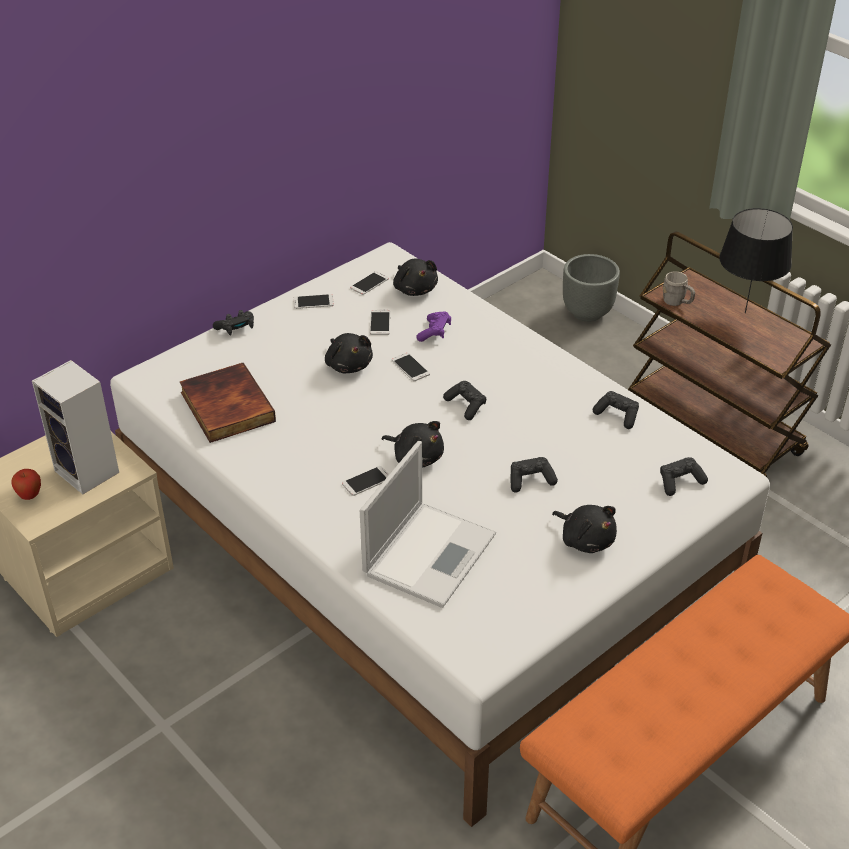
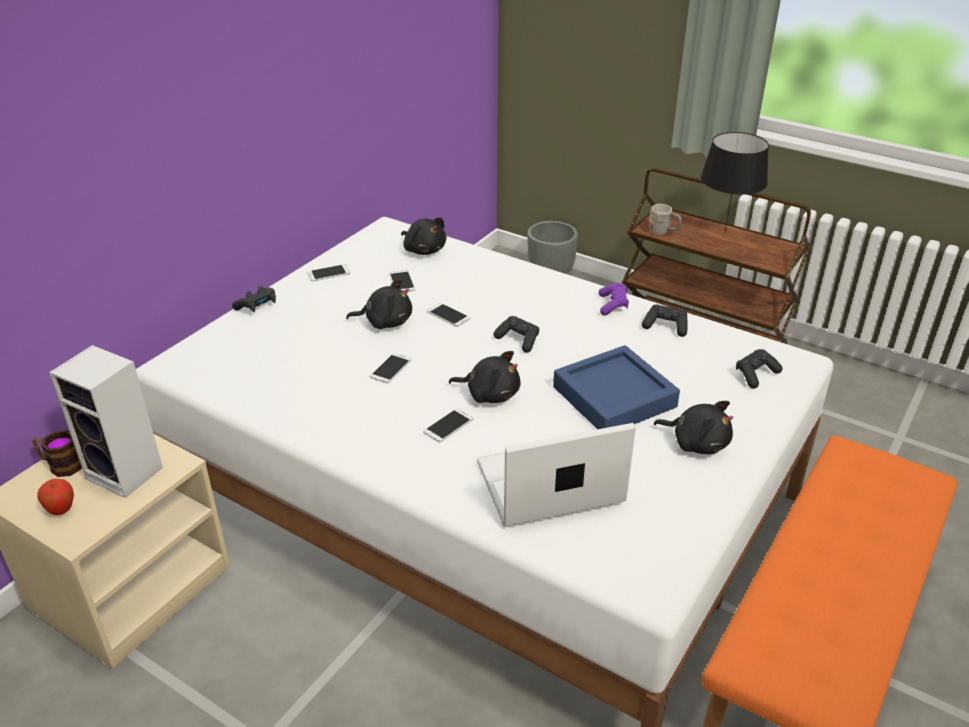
camera: 15 degrees left, 5 degrees down
(37, 455) = (61, 465): none -> mug
(225, 407) = (270, 379): book -> none
(348, 365) = (385, 322): black plush toy -> black plush toy turned 45 degrees counterclockwise
(369, 283) = (378, 251): phone -> phone (390, 368)
(430, 552) = (547, 484): laptop -> laptop turned 120 degrees counterclockwise
(434, 332) = (459, 283): purple game controller -> purple game controller (613, 305)
(530, 480) = (614, 397): black game controller -> blue tray

